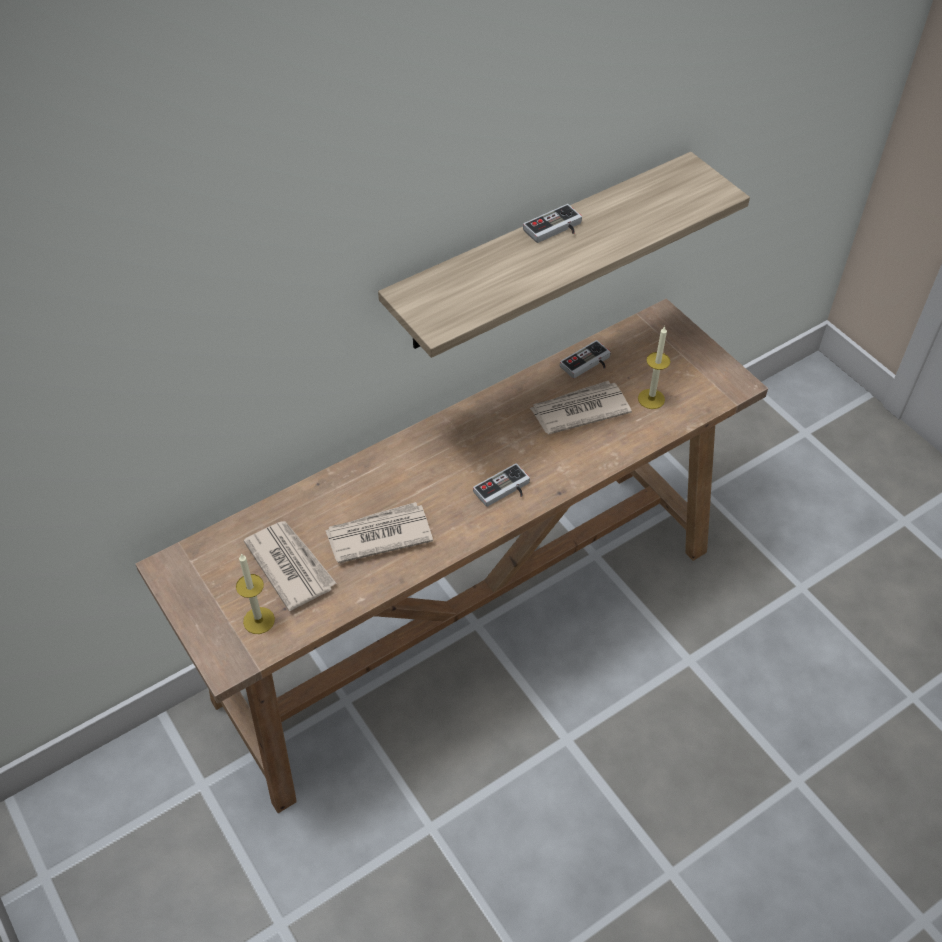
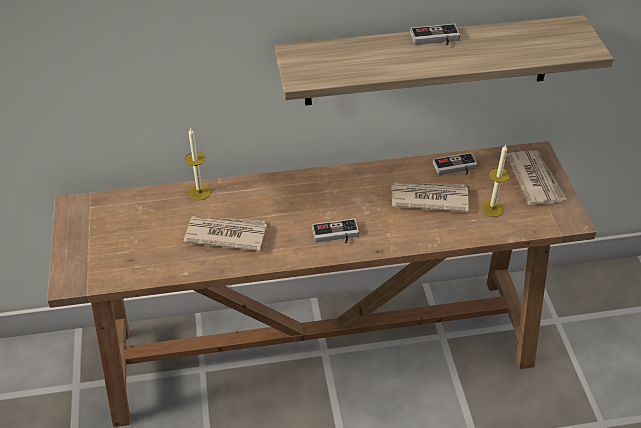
camera: 25 degrees right, 5 degrees down
(259, 620) = (108, 261): candle -> candle (199, 192)
(290, 565) = (152, 233): newspaper -> newspaper (535, 179)

